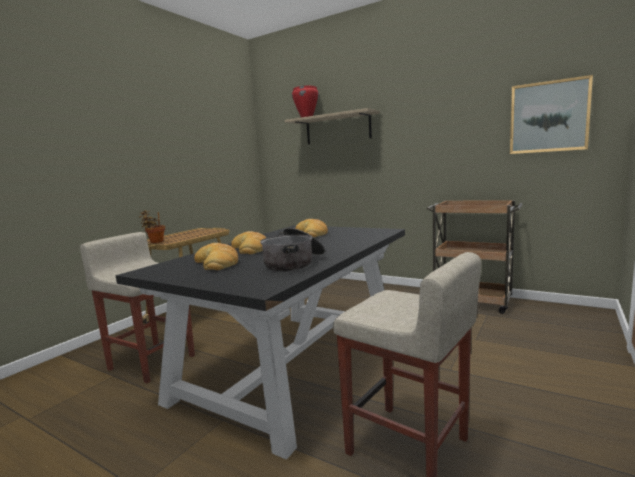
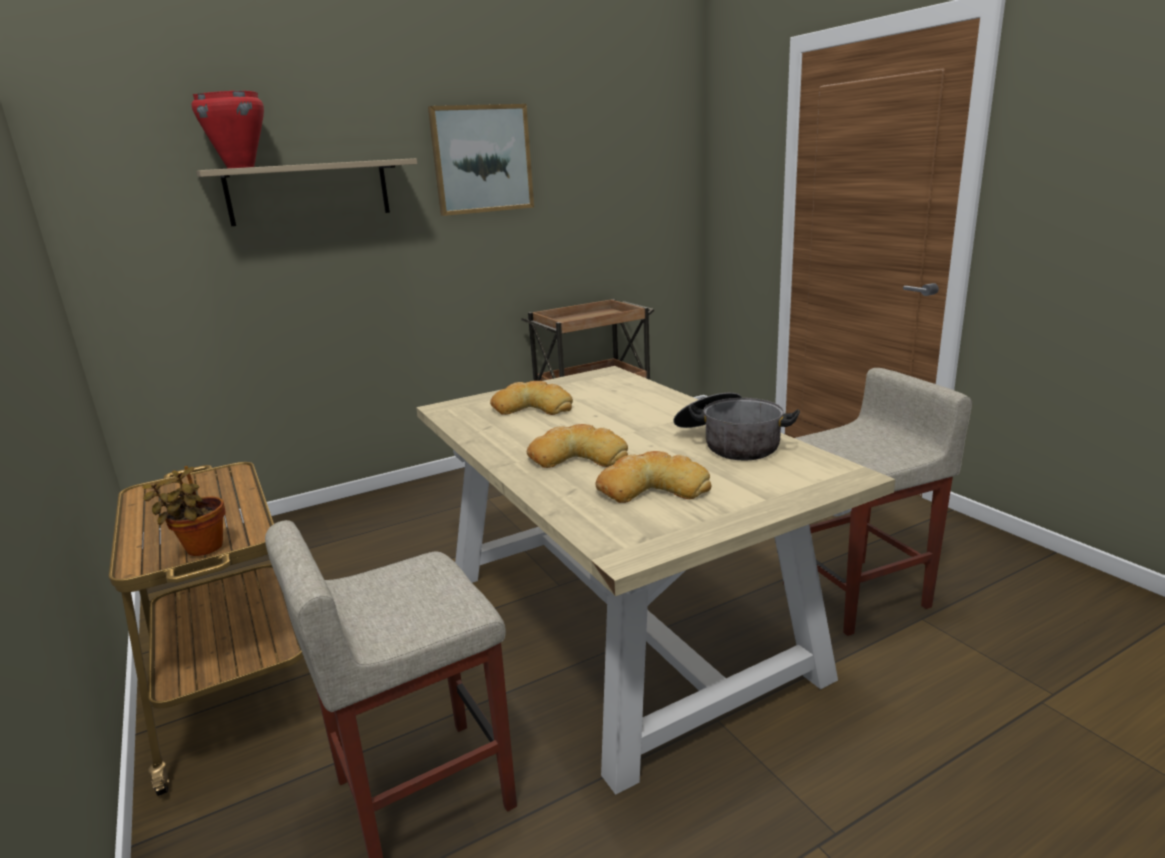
camera: 60 degrees left, 10 degrees up
(293, 365) = (619, 621): black dining table -> beige dining table
(548, 117) = (636, 185): picture -> picture (482, 159)

